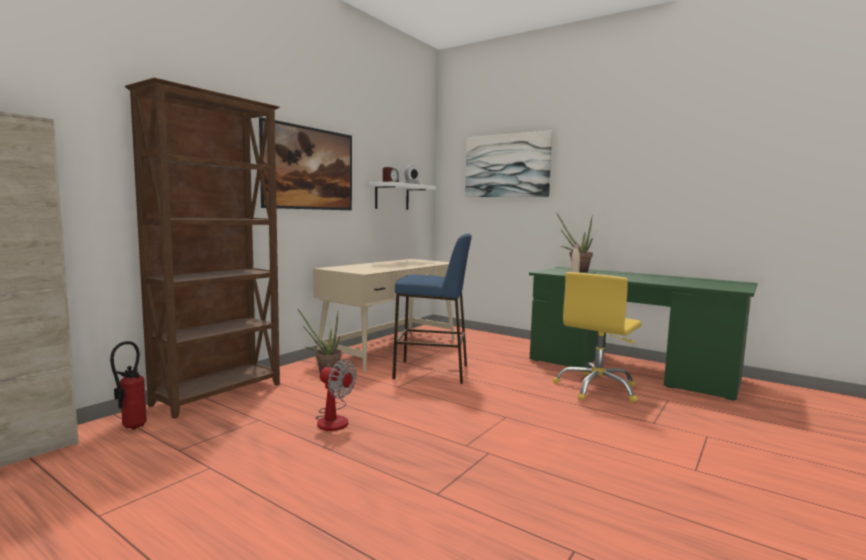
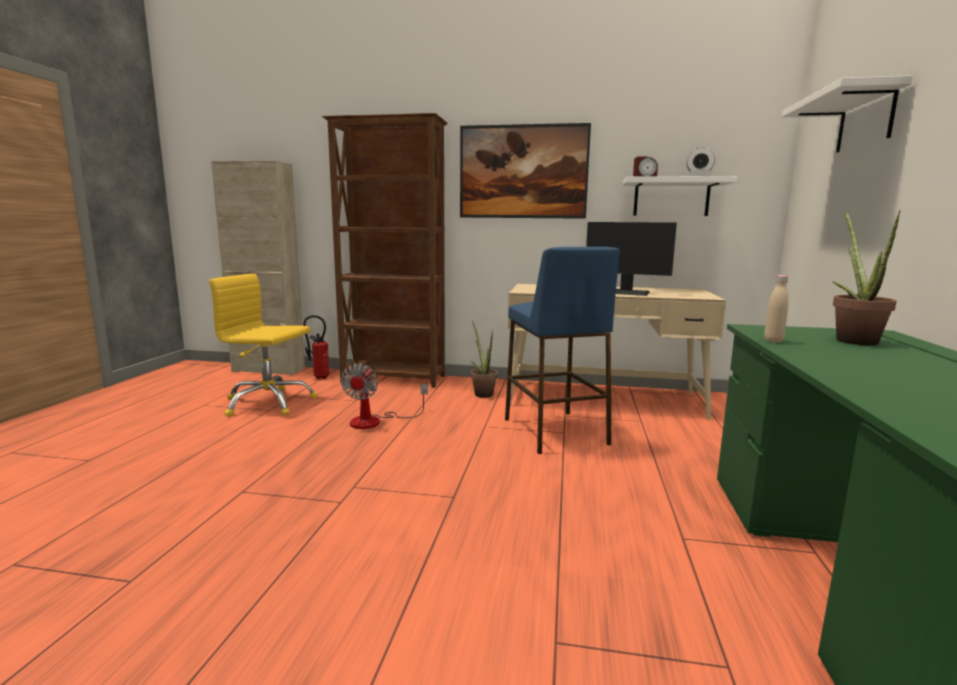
camera: 65 degrees right, 5 degrees up
(406, 265) = (625, 292): none -> monitor
(507, 166) = (865, 120): picture -> white shelf
(597, 388) = (668, 561): yellow office chair -> yellow office chair (268, 403)

